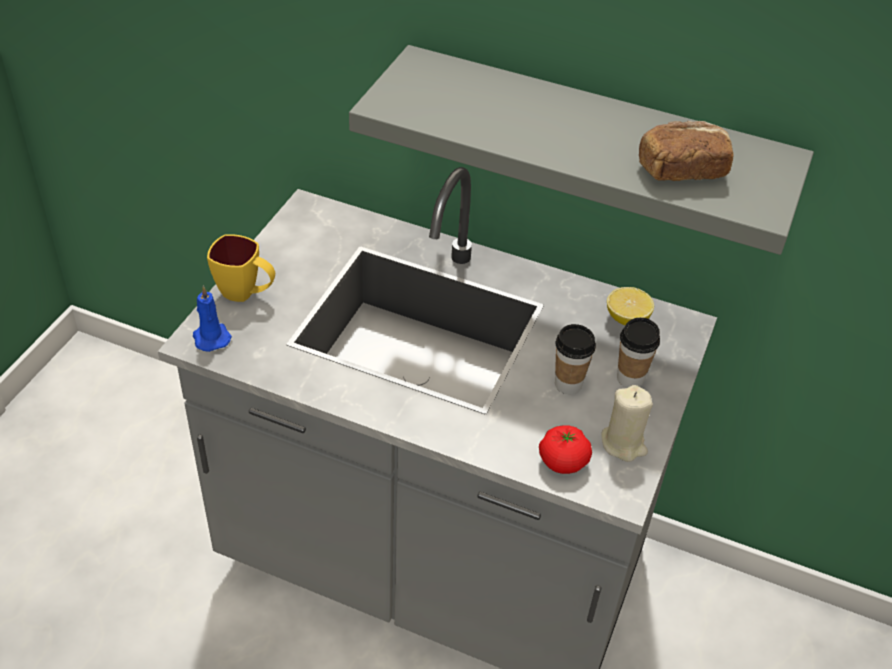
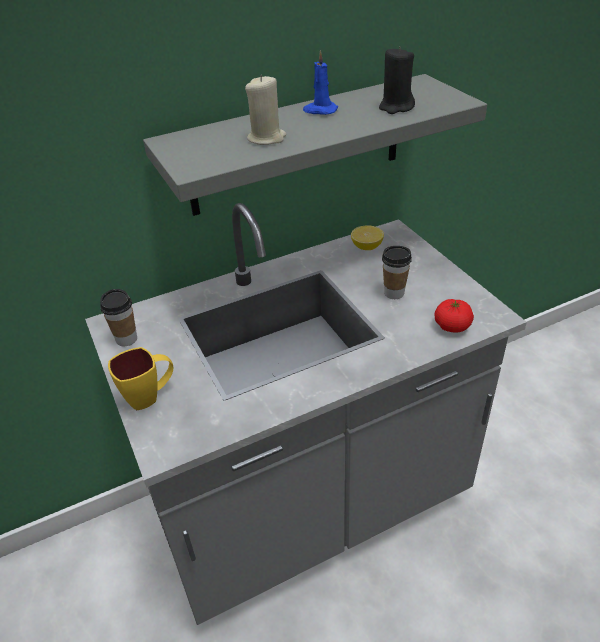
camera: 45 degrees left, 5 degrees down
(211, 337) = (168, 438): blue candle -> blue candle (320, 110)
(623, 443) = (459, 296): beige candle -> beige candle (267, 138)
(630, 378) = (412, 269): cup -> cup (126, 339)
(681, 169) = (396, 107): bread -> black candle

